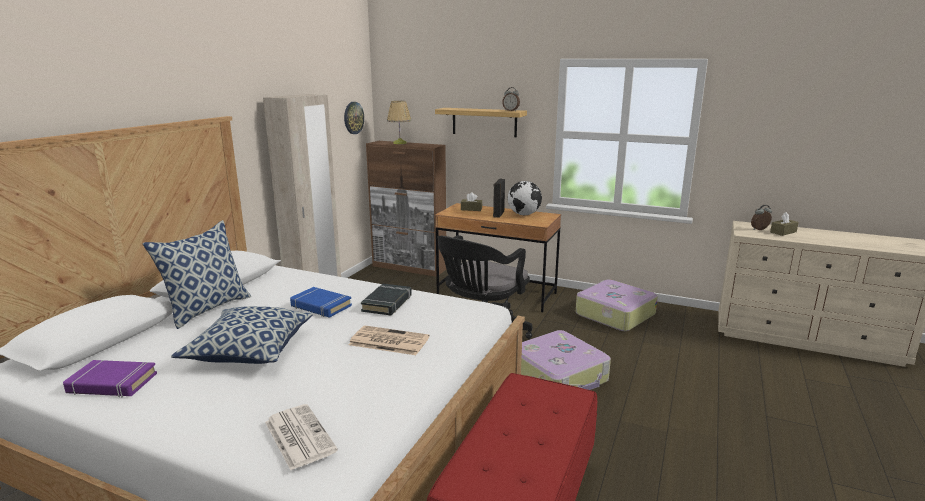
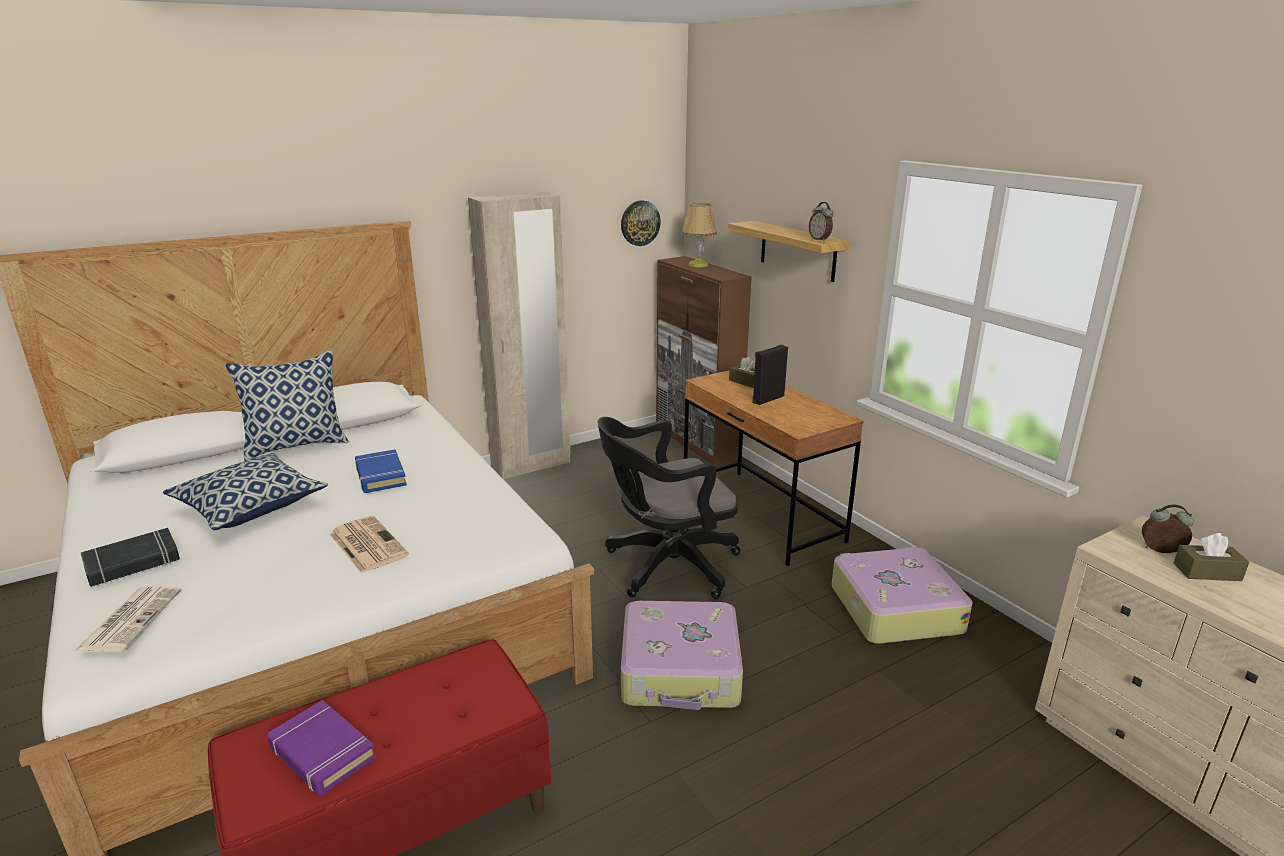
camera: 35 degrees right, 5 degrees up
(112, 384) = (125, 502): purple book -> purple book (322, 753)
(387, 303) = (443, 494): black book -> black book (132, 563)
(524, 214) = (803, 408): globe -> none

